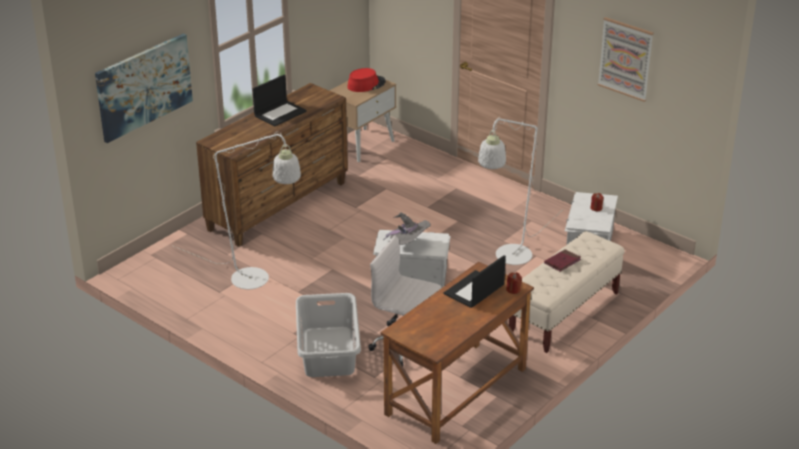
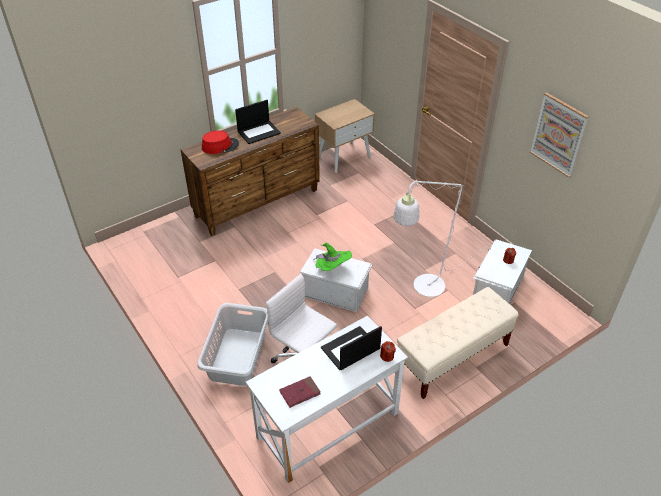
camera: 15 degrees right, 10 degrees up
(144, 86) = (130, 100): picture -> none
(258, 281) = (212, 272): white floor lamp -> none
(366, 84) = (350, 111): red hat -> red hat (220, 146)
(408, 244) = (332, 268): grey hat -> green hat
(456, 392) = (328, 426): brown desk -> white desk
(562, 262) = (455, 318): red book -> red book (300, 393)

